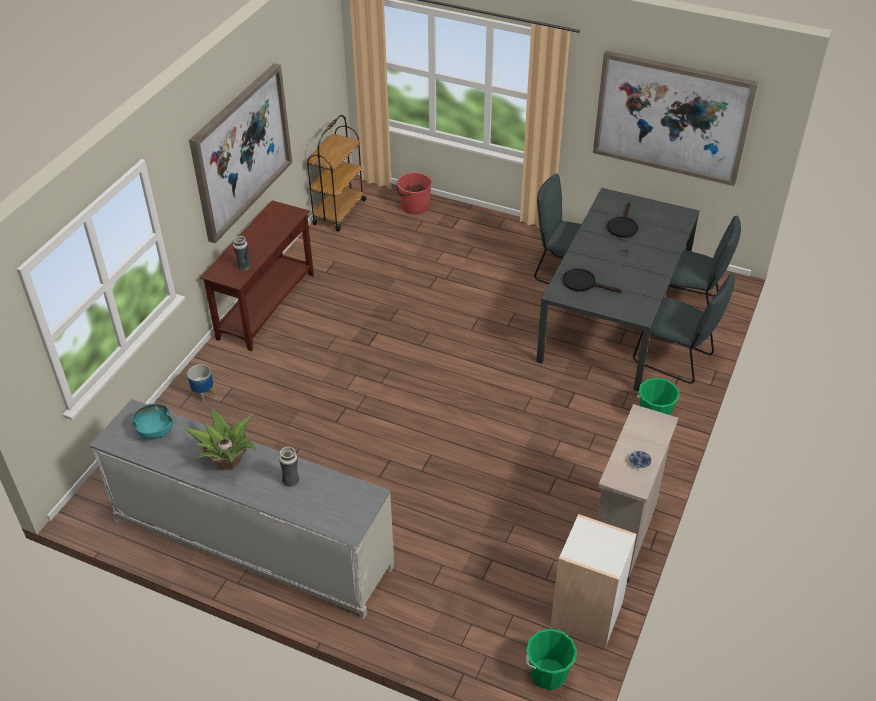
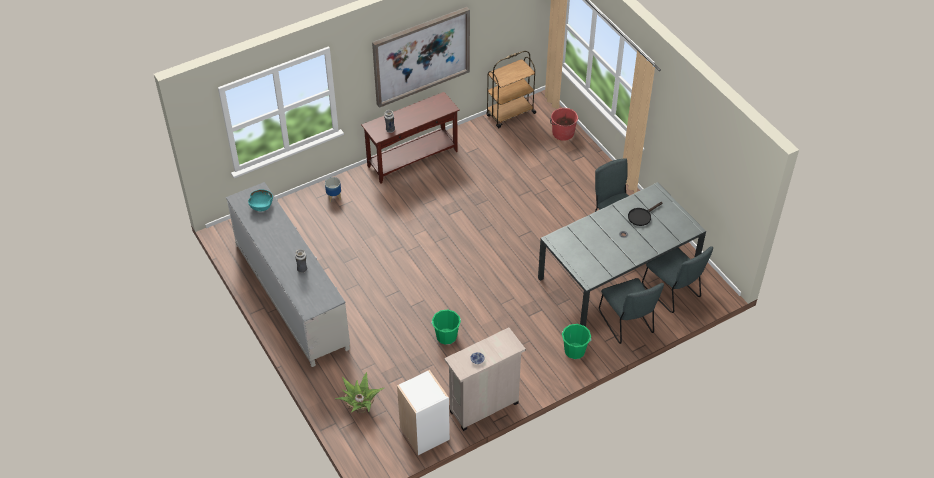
camera: 35 degrees right, 5 degrees up
(228, 461) = (281, 242): potted plant -> potted plant (360, 406)
(548, 674) = (376, 449): green bucket -> green bucket (446, 336)
(583, 283) = (576, 241): black frying pan -> none
(672, 117) = (706, 156): picture -> none

